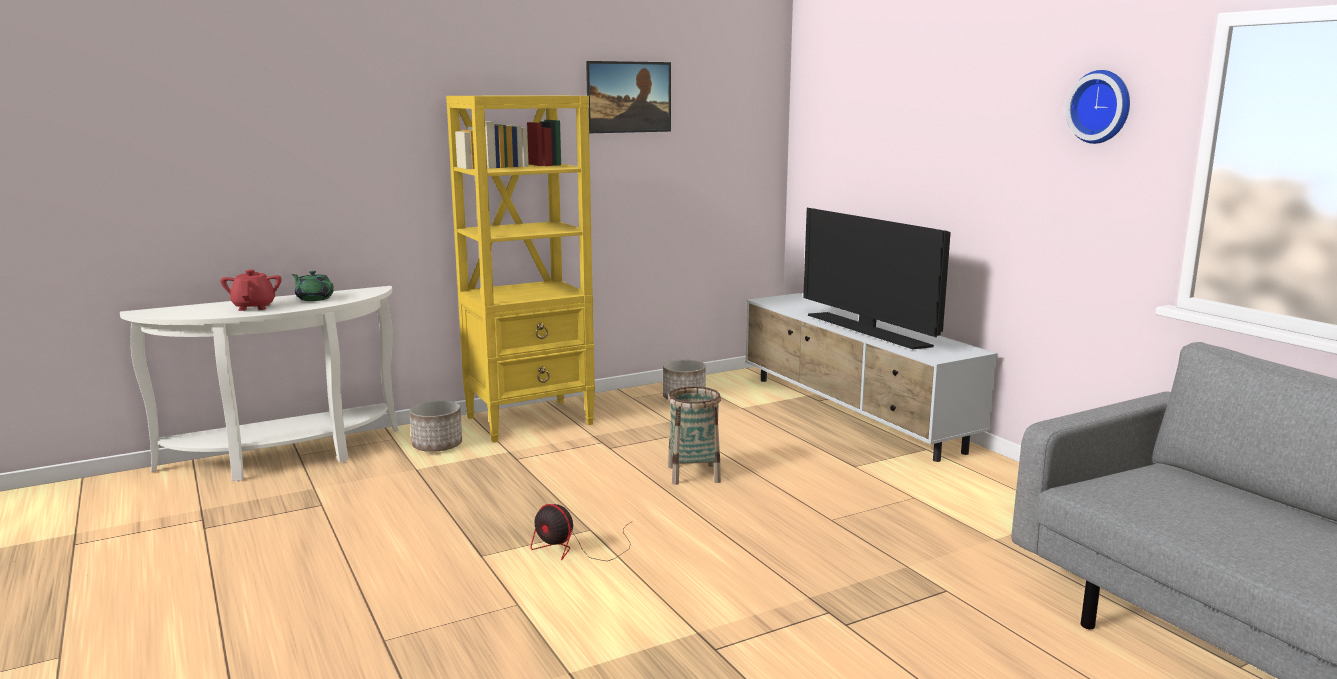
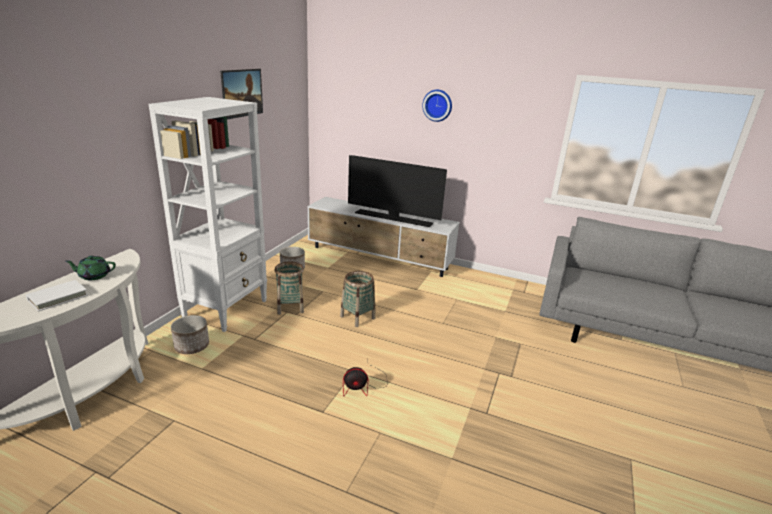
camera: 40 degrees left, 10 degrees up
(254, 307) = (58, 297): red teapot -> white book
(531, 420) = (226, 309): yellow bookcase -> white bookcase
(614, 438) = (290, 307): none -> basket
(1101, 107) = (516, 110): wall clock -> wall clock (437, 105)

